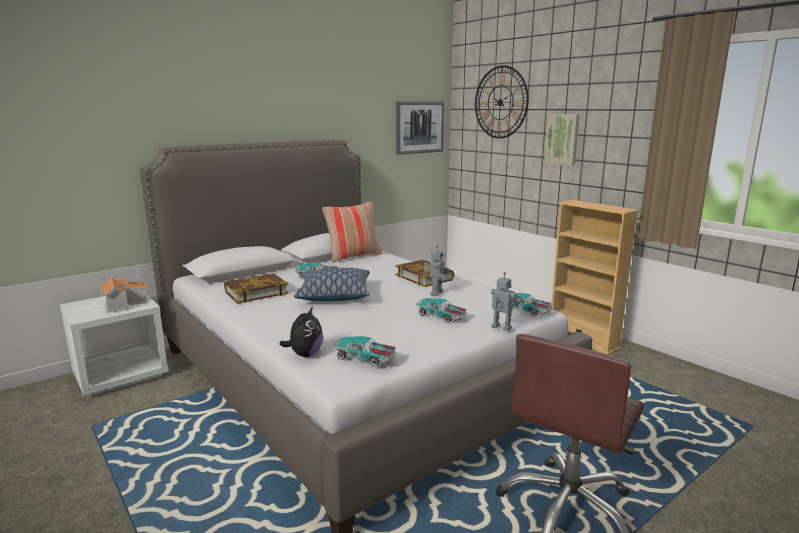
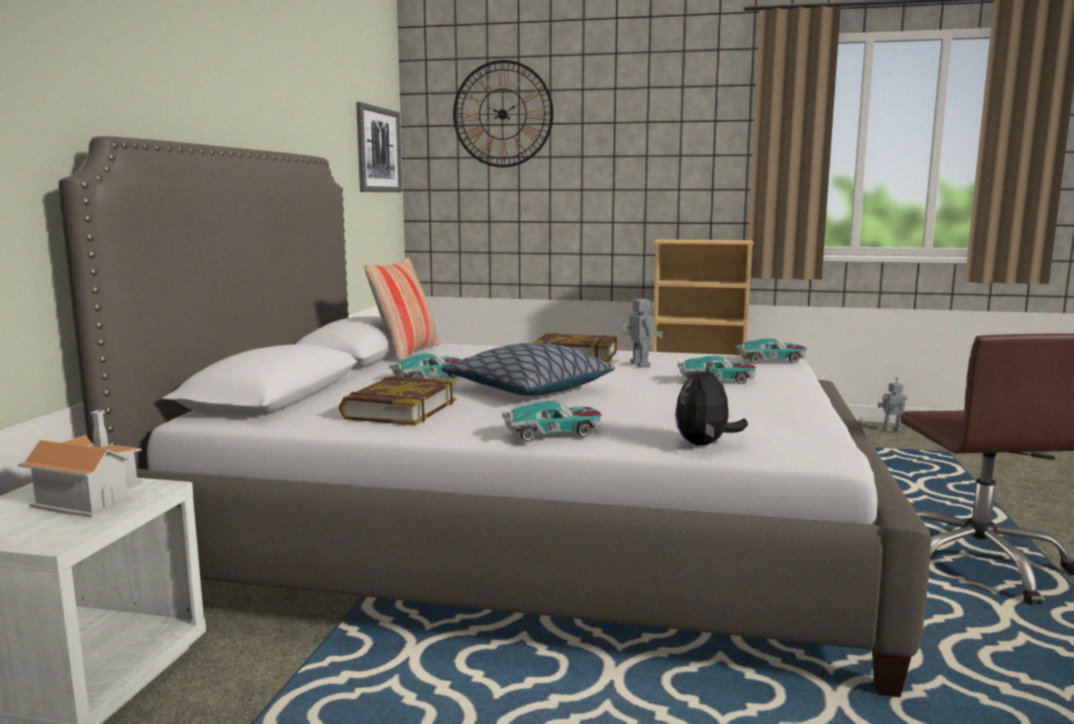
camera: 40 degrees left, 5 degrees down
(305, 354) = (705, 444): plush toy -> plush toy turned 135 degrees counterclockwise
(365, 358) = (784, 426): toy car -> toy car (553, 433)
(500, 328) = (803, 376): toy robot -> toy robot (892, 430)
(562, 139) = (615, 162): picture -> none

